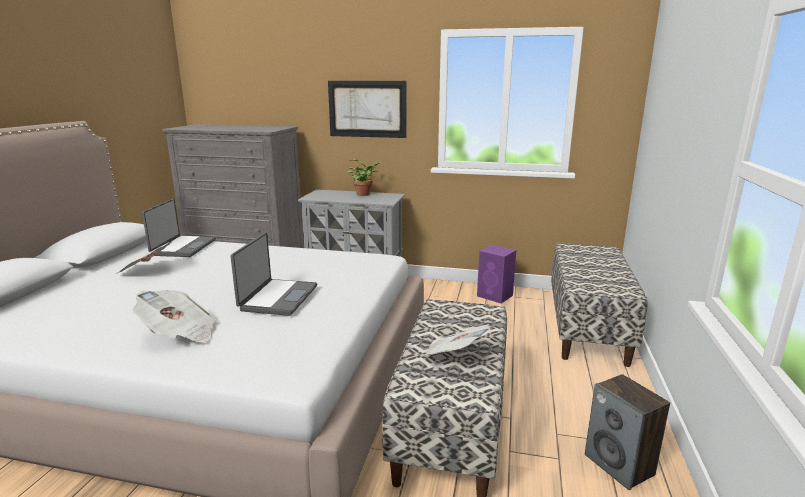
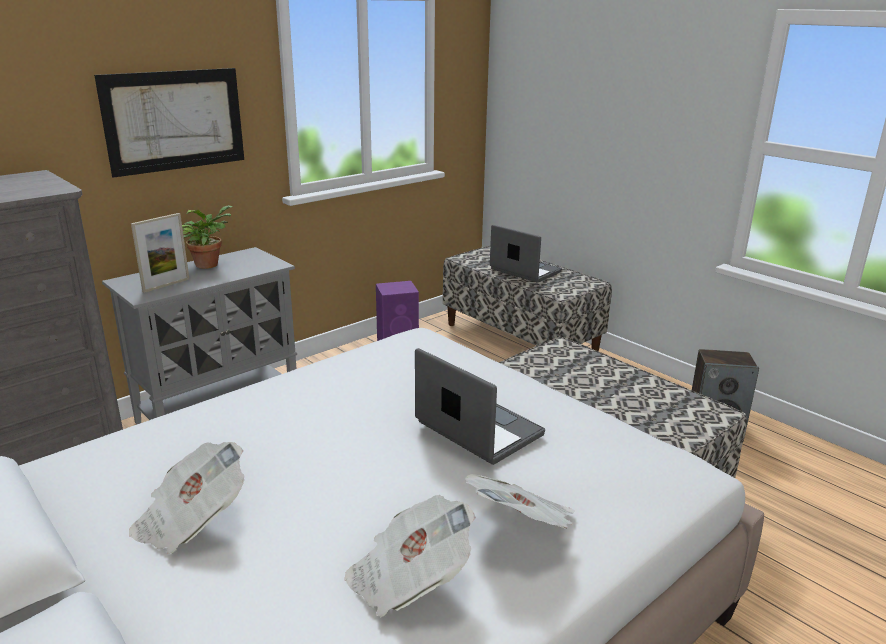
camera: 55 degrees left, 5 degrees up
(183, 247) = (117, 462): laptop -> laptop (524, 271)
(327, 196) = (166, 285): none -> picture frame
(454, 356) = (638, 395): newspaper -> newspaper (408, 579)

